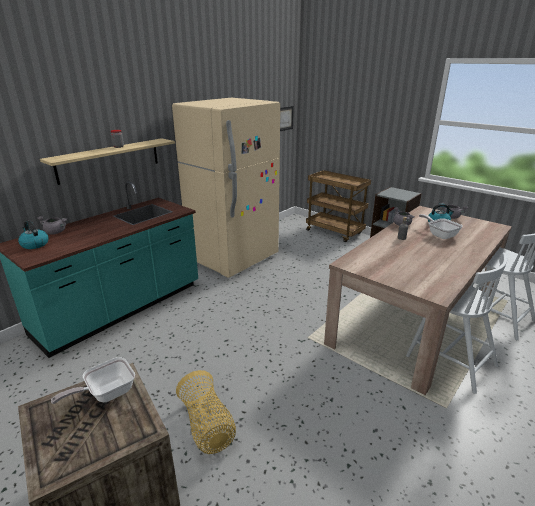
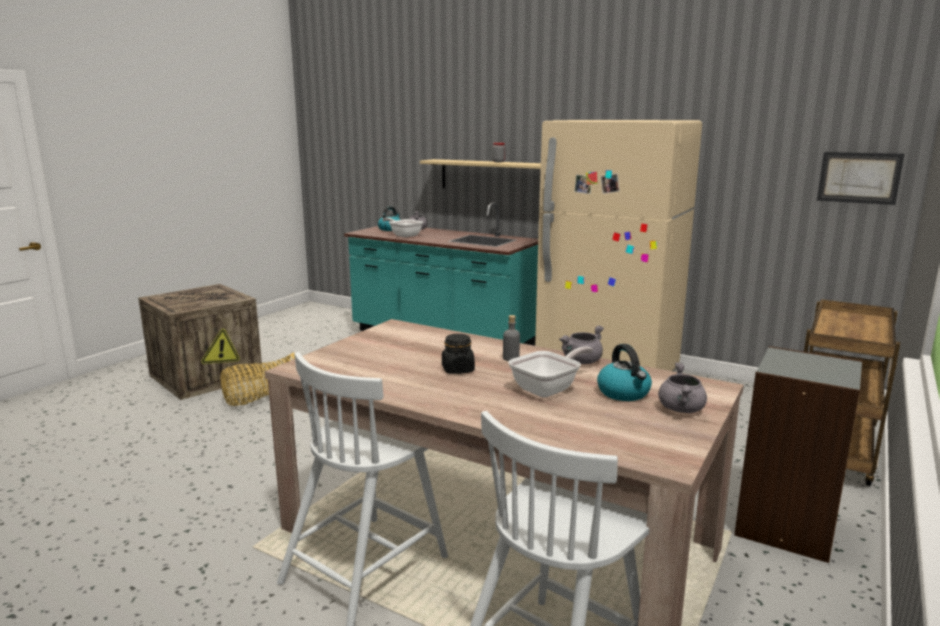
camera: 80 degrees right, 10 degrees down
(106, 393) = (221, 297): frying pan -> frying pan (404, 235)
(423, 251) = (457, 370): none -> black jar

